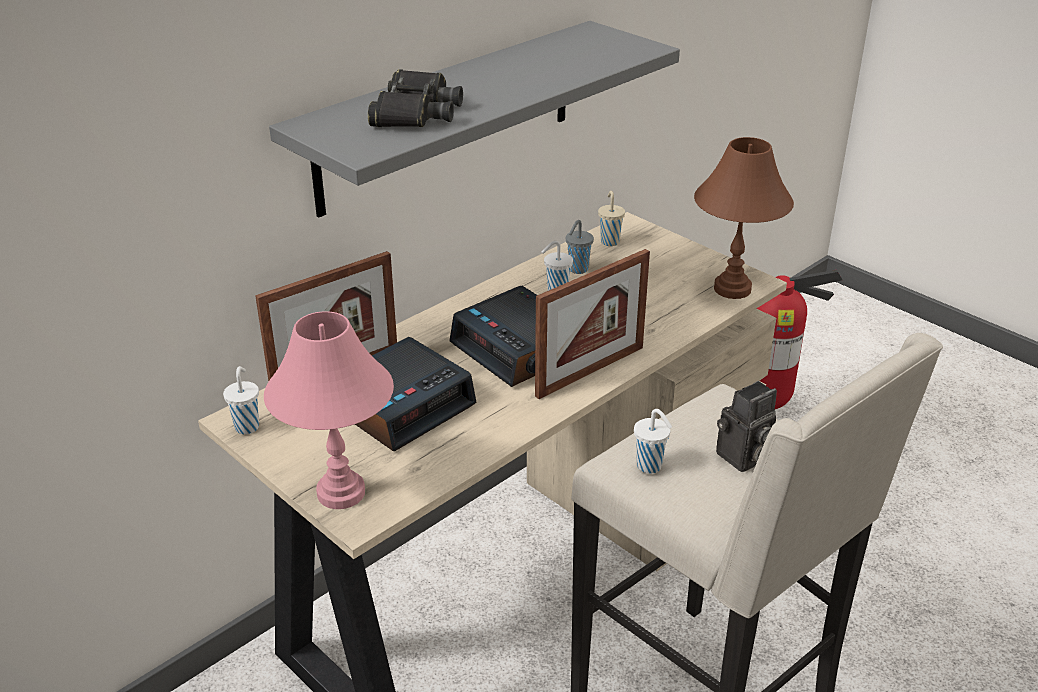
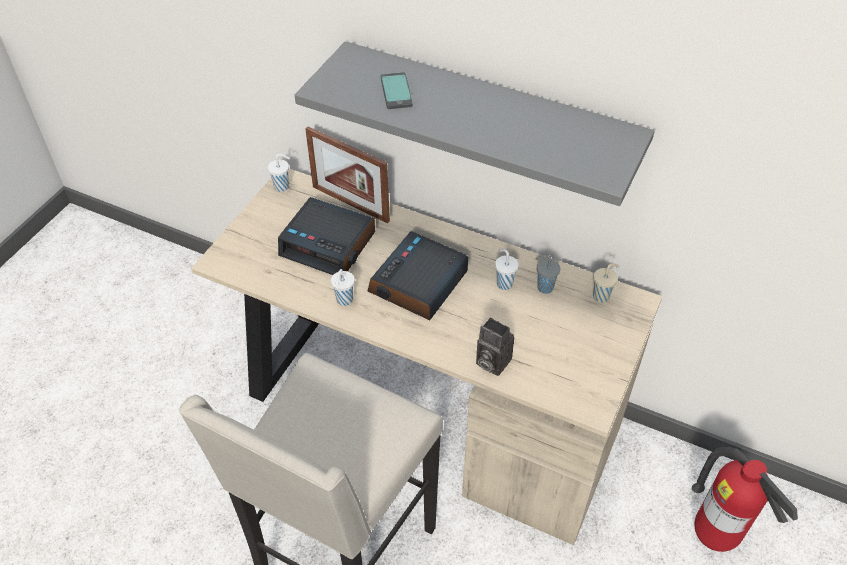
camera: 70 degrees right, 15 degrees up
(340, 493) = (235, 246): pink table lamp -> none
(415, 112) = (396, 91): black binoculars -> phone
(590, 371) = (407, 329): picture frame -> none
(650, 466) = (307, 387): white cup -> white cup (344, 301)
(733, 289) = (572, 395): brown table lamp -> none
(743, 458) = (334, 440): camera -> camera (490, 362)

